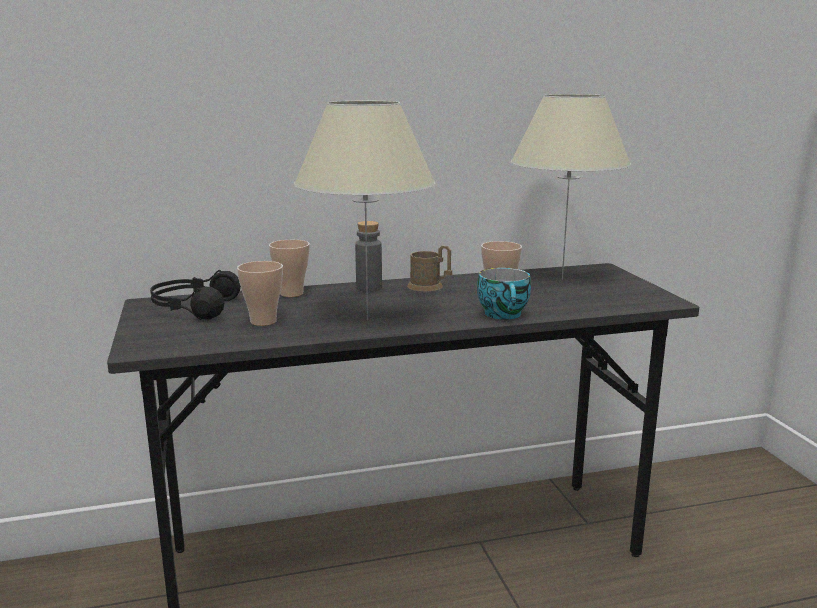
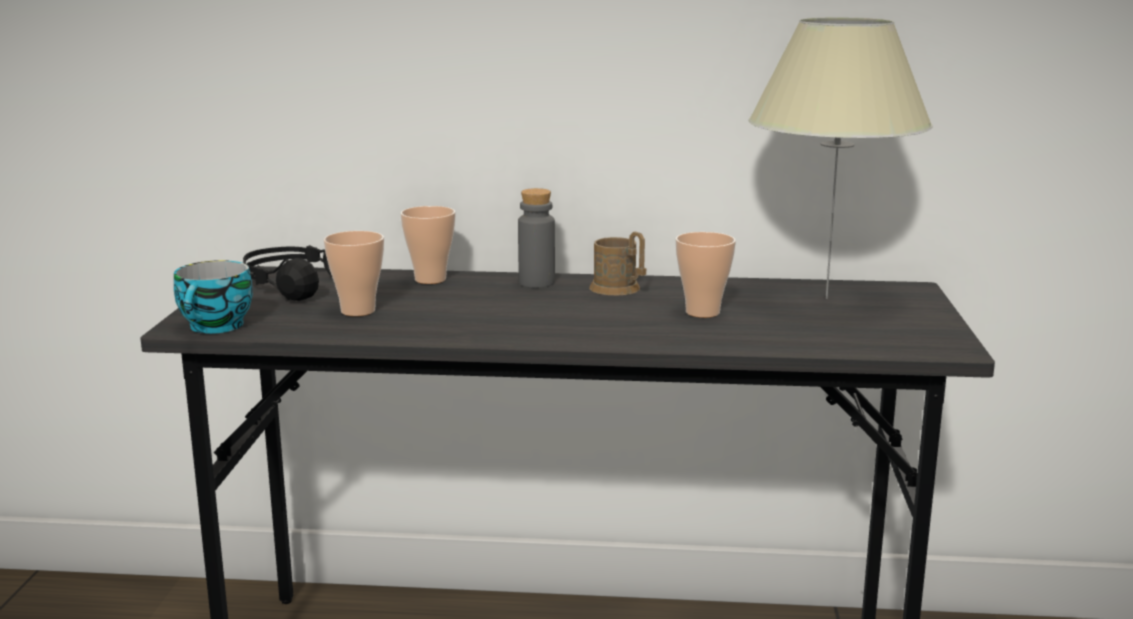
camera: 20 degrees right, 0 degrees up
(368, 320) = (487, 324): beige table lamp -> none
(505, 315) = (678, 339): cup -> cup (217, 327)

